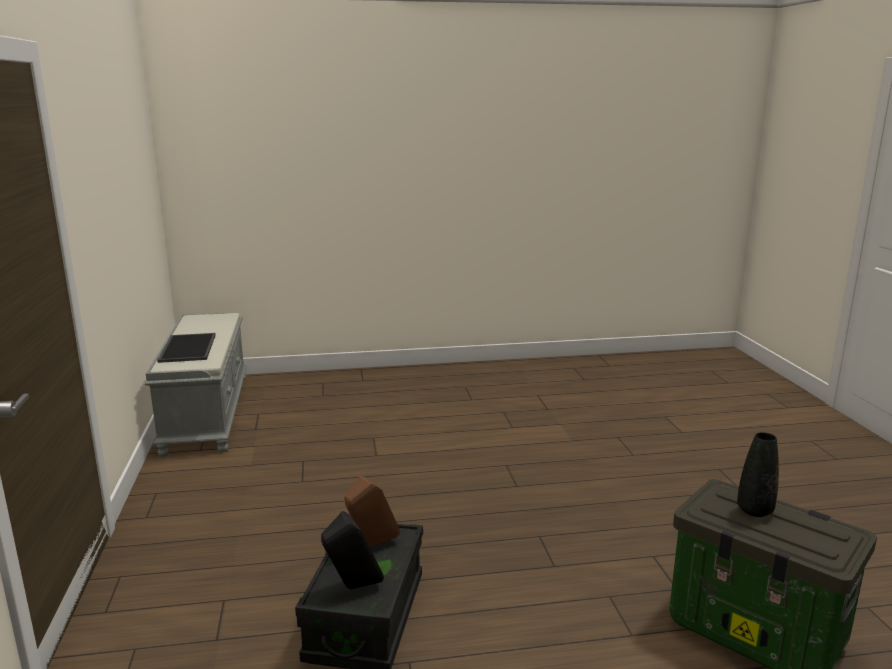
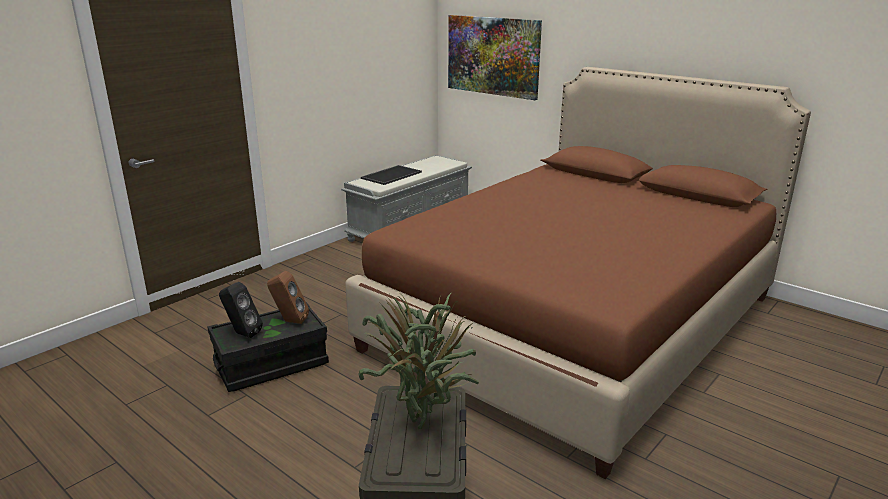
camera: 50 degrees right, 5 degrees up
(254, 175) = (493, 56): none -> picture
(527, 428) = (575, 323): none -> brown bed
(754, 510) = (423, 417): black vase -> potted plant

